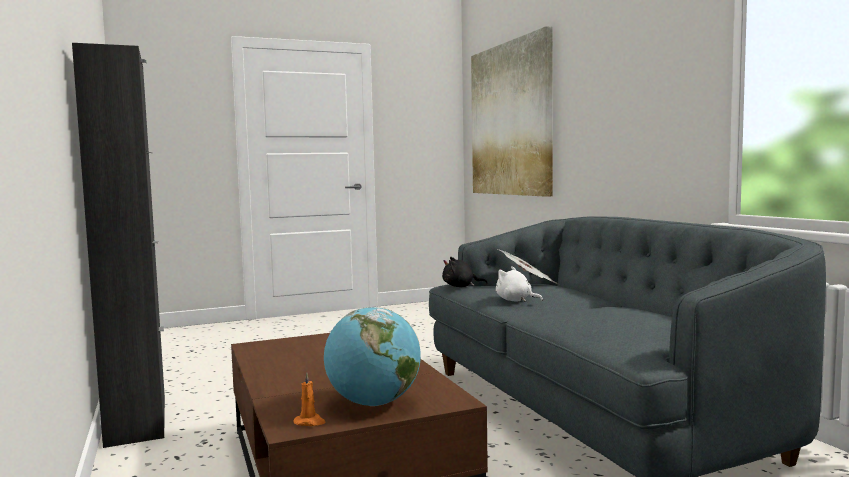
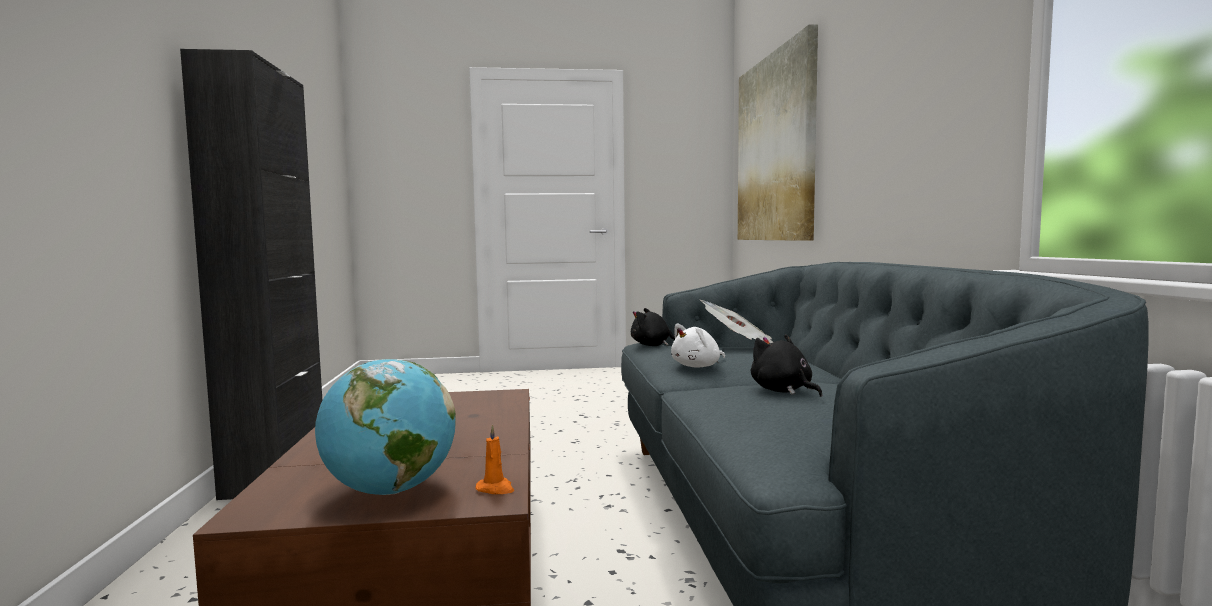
camera: 15 degrees right, 0 degrees up
(310, 422) = (281, 509): orange candle -> orange candle (496, 489)
(515, 300) = (698, 366): white plush toy -> white plush toy turned 90 degrees counterclockwise
(599, 313) = (783, 391): none -> black plush toy

